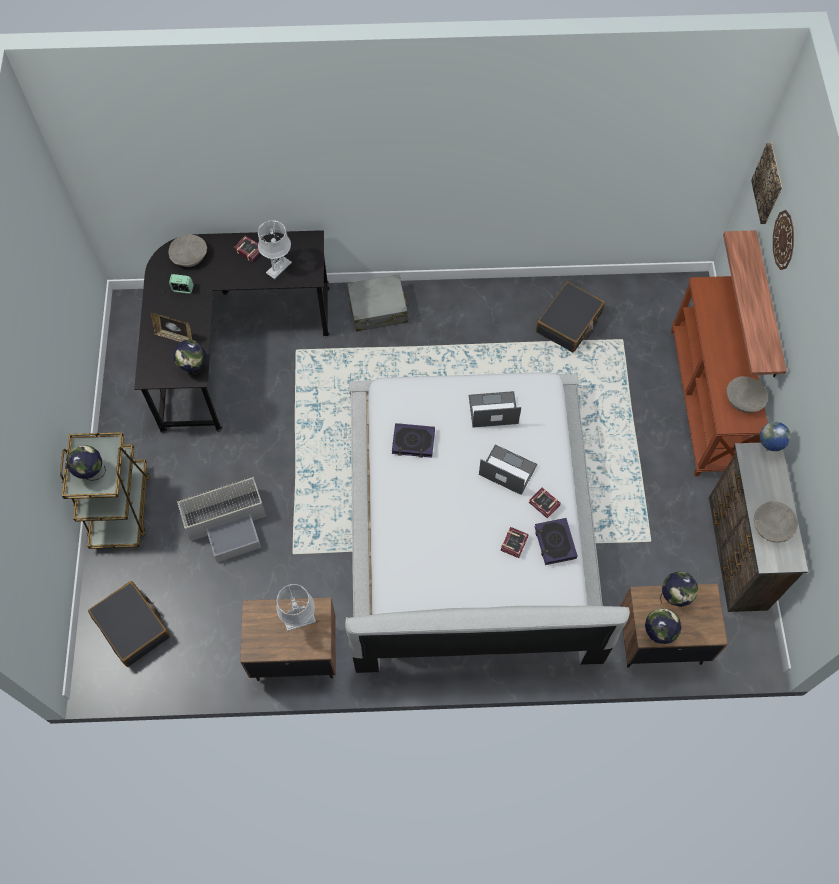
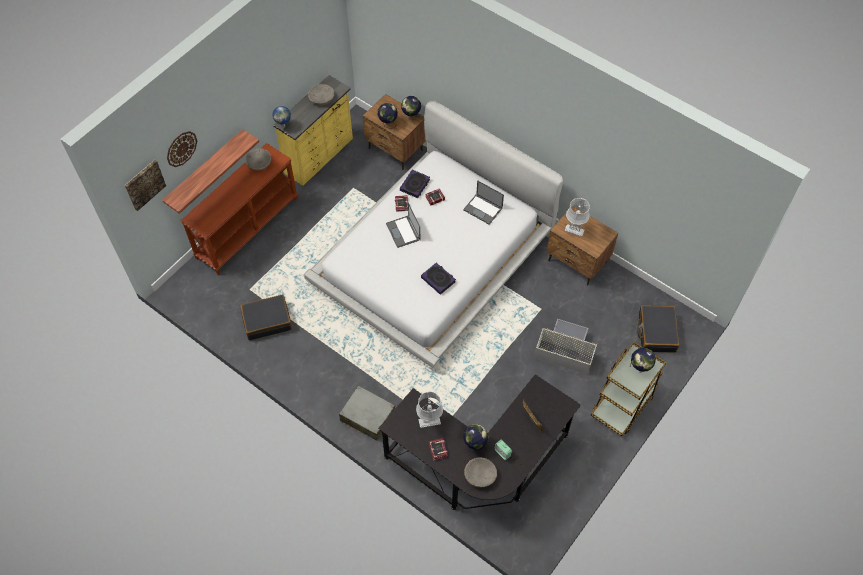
camera: 140 degrees left, 5 degrees down
(194, 368) = (534, 391): globe -> globe (474, 444)
(492, 410) = (379, 266): laptop -> laptop (483, 209)
(735, 553) = (320, 156): brown dresser -> yellow dresser

